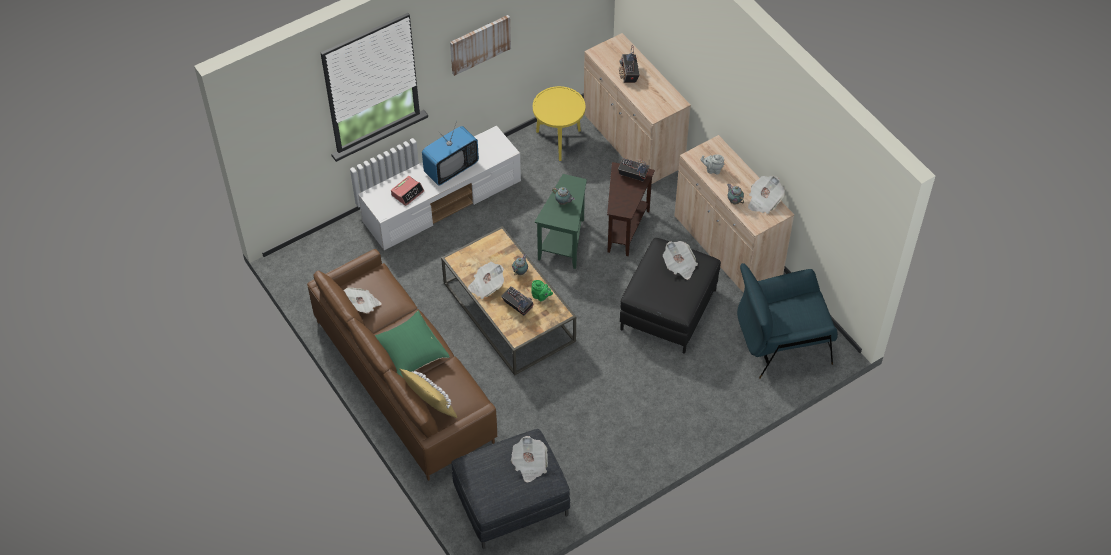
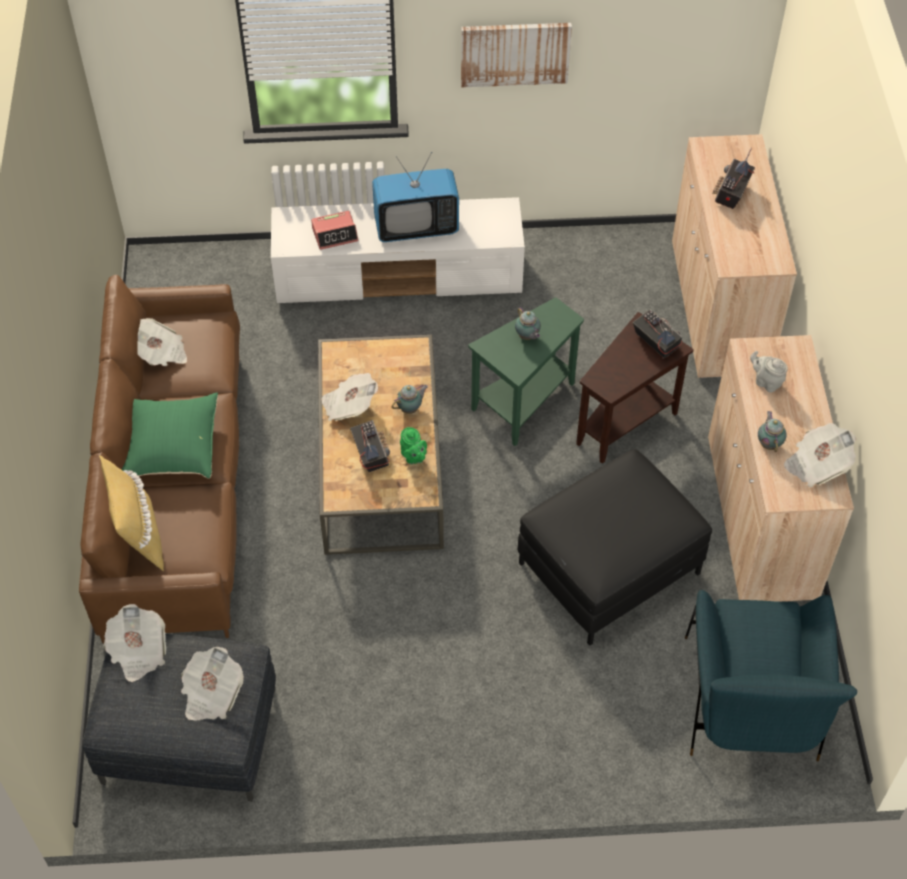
camera: 30 degrees right, 0 degrees up
(559, 142) = (612, 265): yellow side table -> none
(679, 266) = (641, 507): newspaper -> newspaper (138, 652)
(781, 342) = (750, 703): blue armchair -> blue armchair turned 105 degrees counterclockwise

